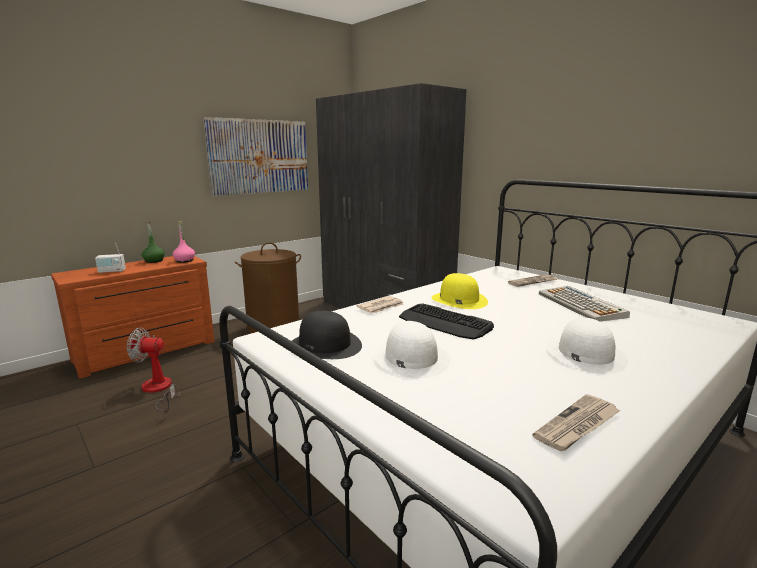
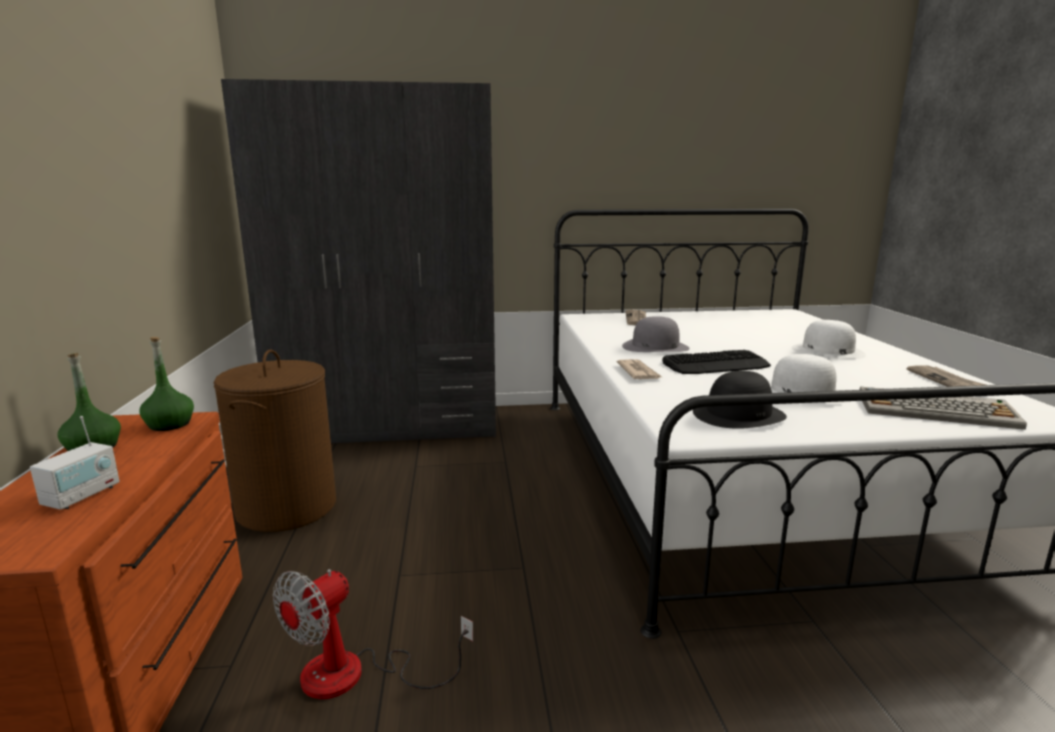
camera: 55 degrees left, 0 degrees up
(184, 261) = (170, 424): pink bottle -> green bottle
(259, 156) = (157, 187): picture -> none
(458, 300) = (655, 347): yellow hat -> grey hat
(581, 305) = (717, 325): keyboard -> keyboard (937, 410)

